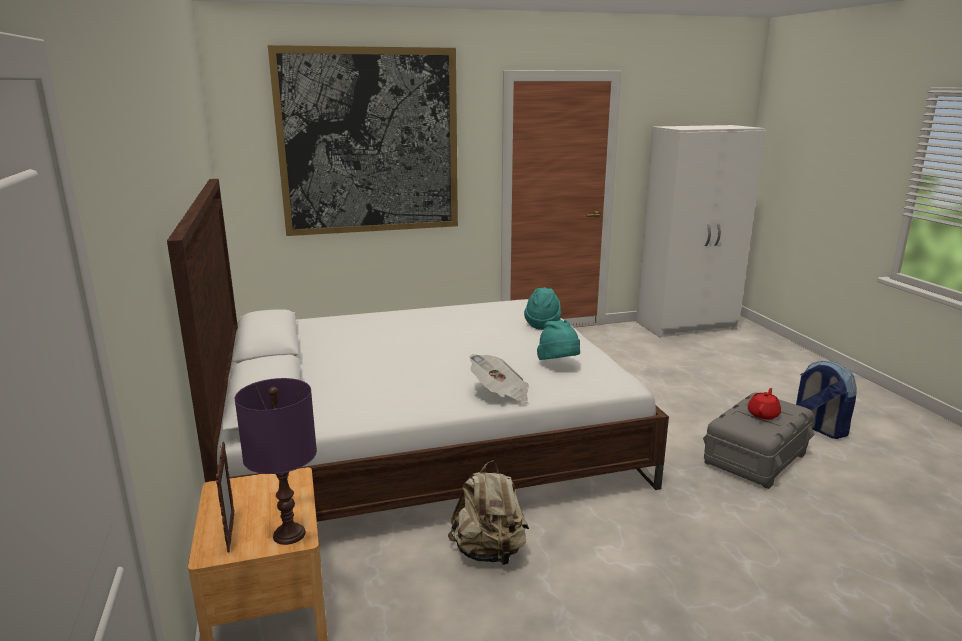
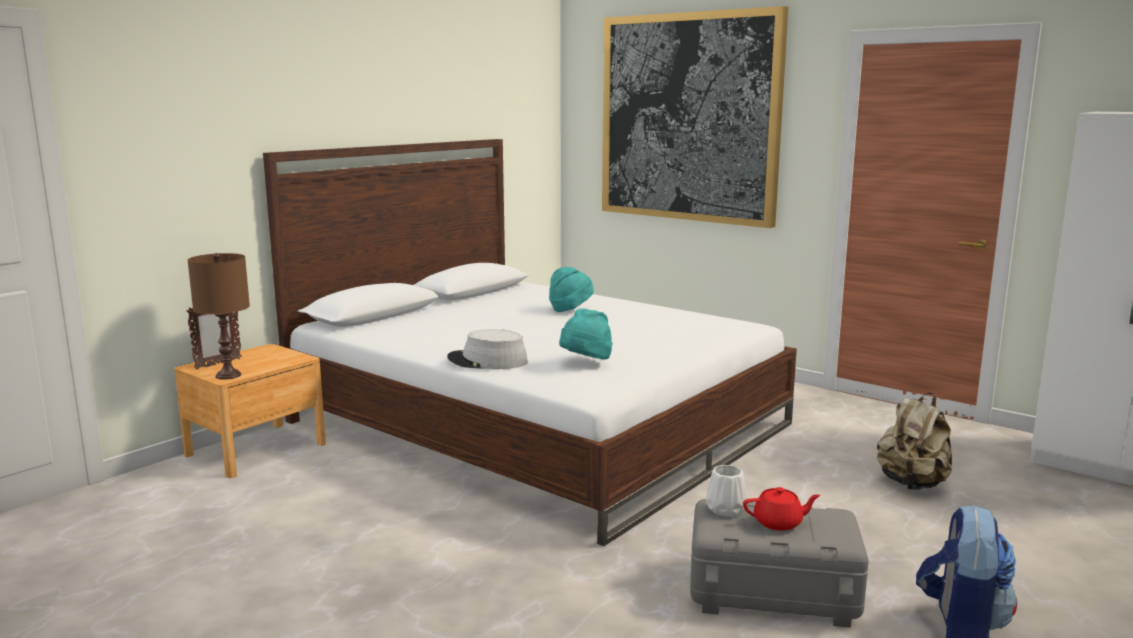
camera: 55 degrees right, 5 degrees down
(288, 534) = (228, 375): purple table lamp -> brown table lamp
(489, 552) = (393, 496): beige backpack -> beige backpack (912, 484)
(500, 393) = (487, 361): newspaper -> grey hat
(542, 324) = (693, 341): turquoise hat -> turquoise hat (570, 309)
(736, 421) = (726, 510): none -> white vase

